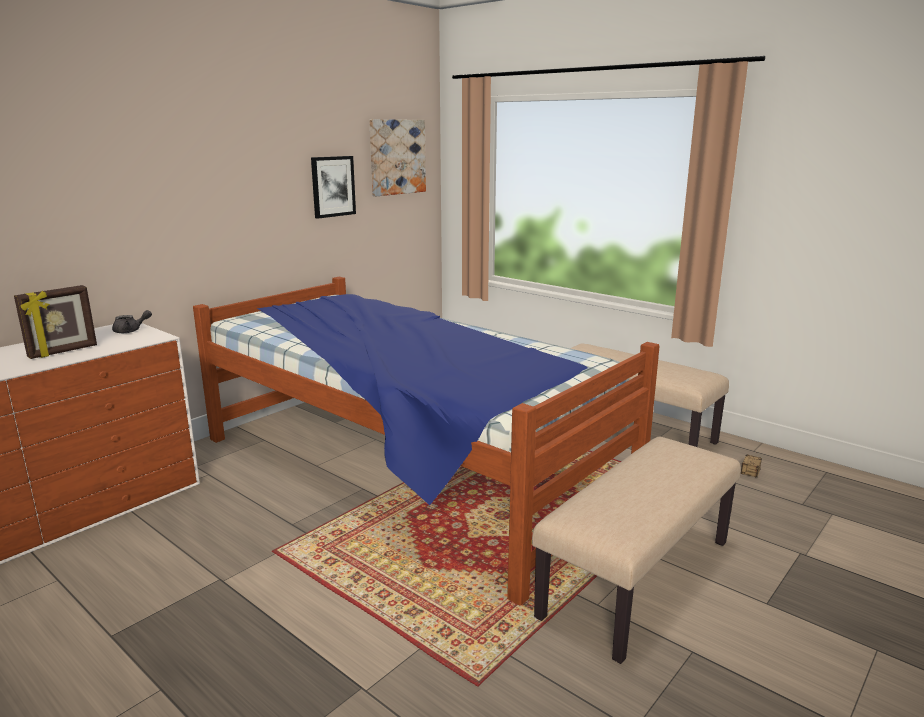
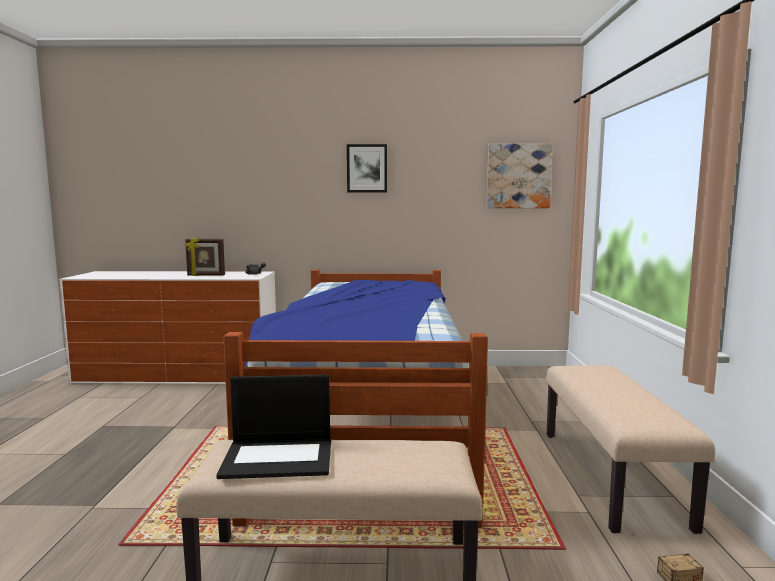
camera: 50 degrees right, 10 degrees down
(332, 186) = (445, 197): picture -> picture (367, 168)
(629, 503) = (279, 458): none -> laptop

